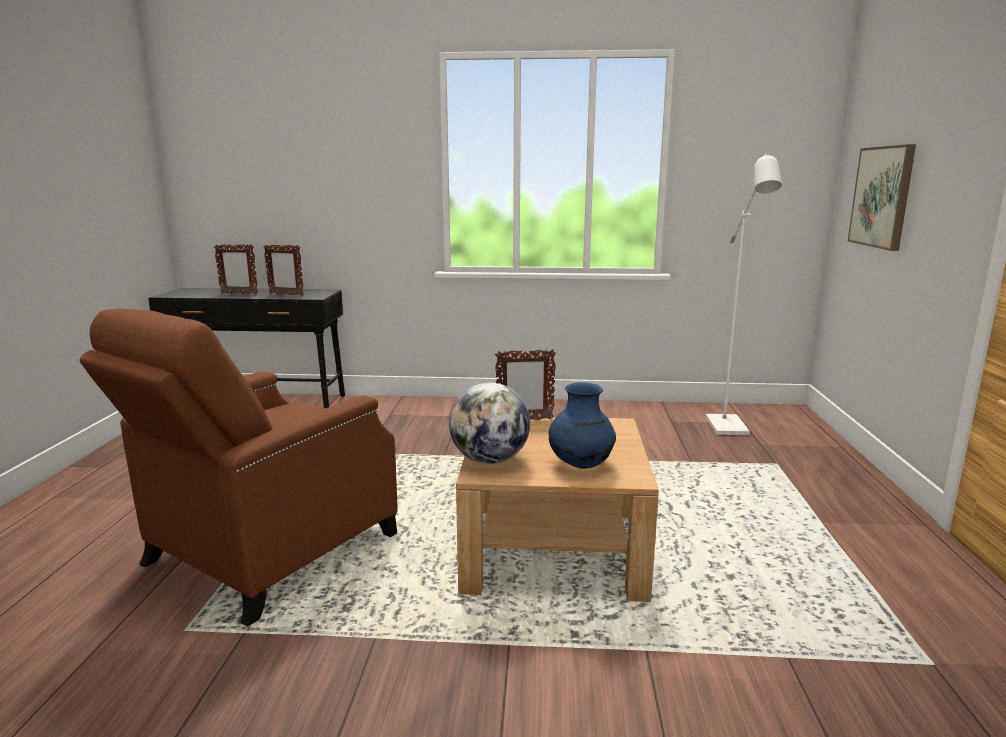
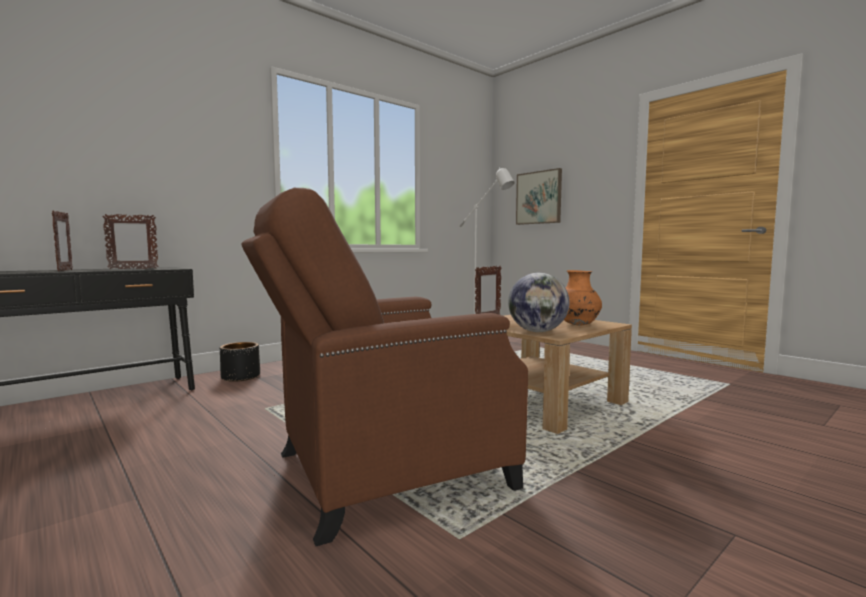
camera: 45 degrees left, 10 degrees down
(239, 294) = (64, 270): picture frame -> picture frame turned 75 degrees counterclockwise
(265, 552) = (384, 472): brown armchair -> brown armchair turned 75 degrees clockwise
(381, 409) = (241, 377): none -> black planter
(580, 464) = (577, 325): blue vase -> orange vase

